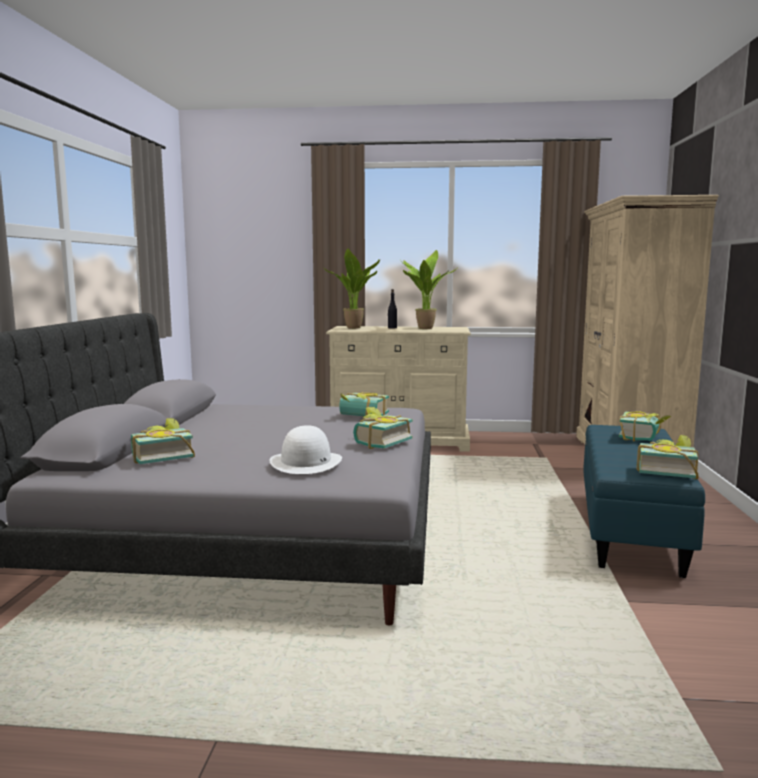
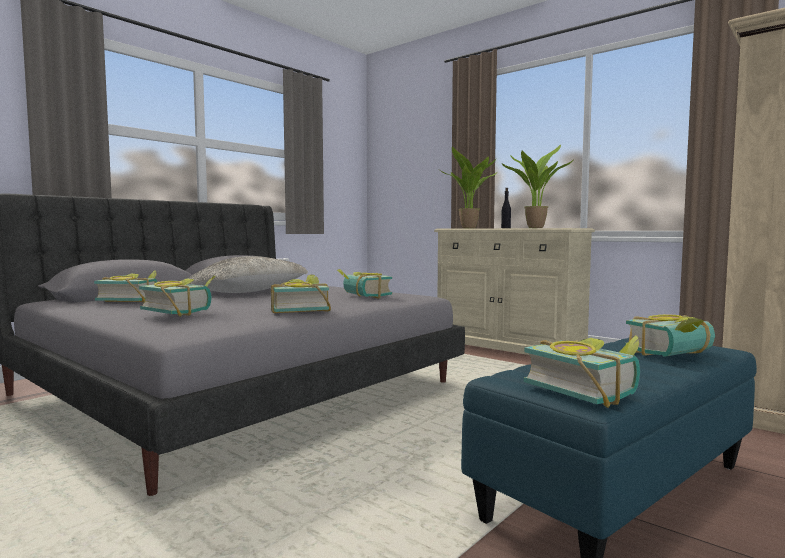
camera: 35 degrees right, 5 degrees down
(233, 427) = (246, 293): none -> beige pillow
(306, 462) = (182, 312): white hat -> book

